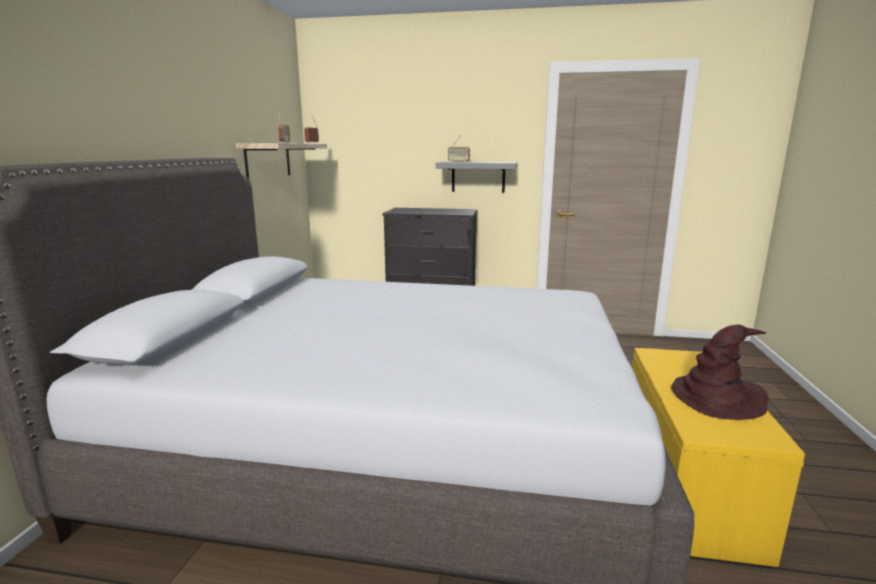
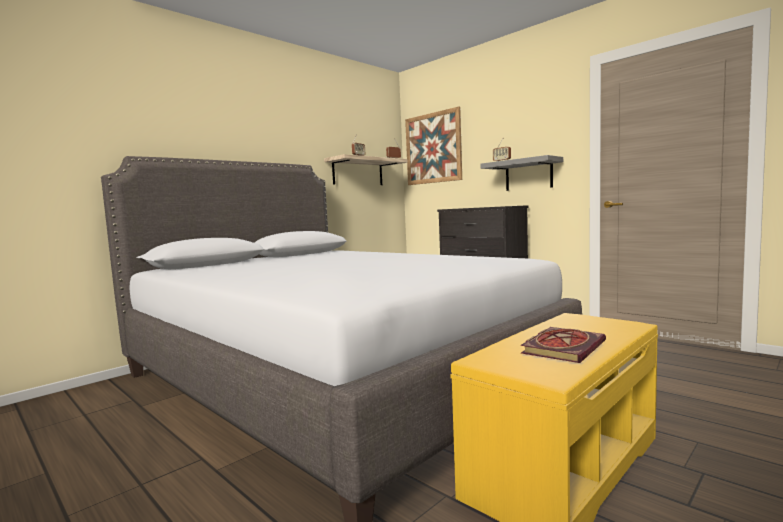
camera: 35 degrees right, 10 degrees down
(353, 130) = (433, 148): none -> picture
(718, 398) = (562, 347): brown hat -> book

